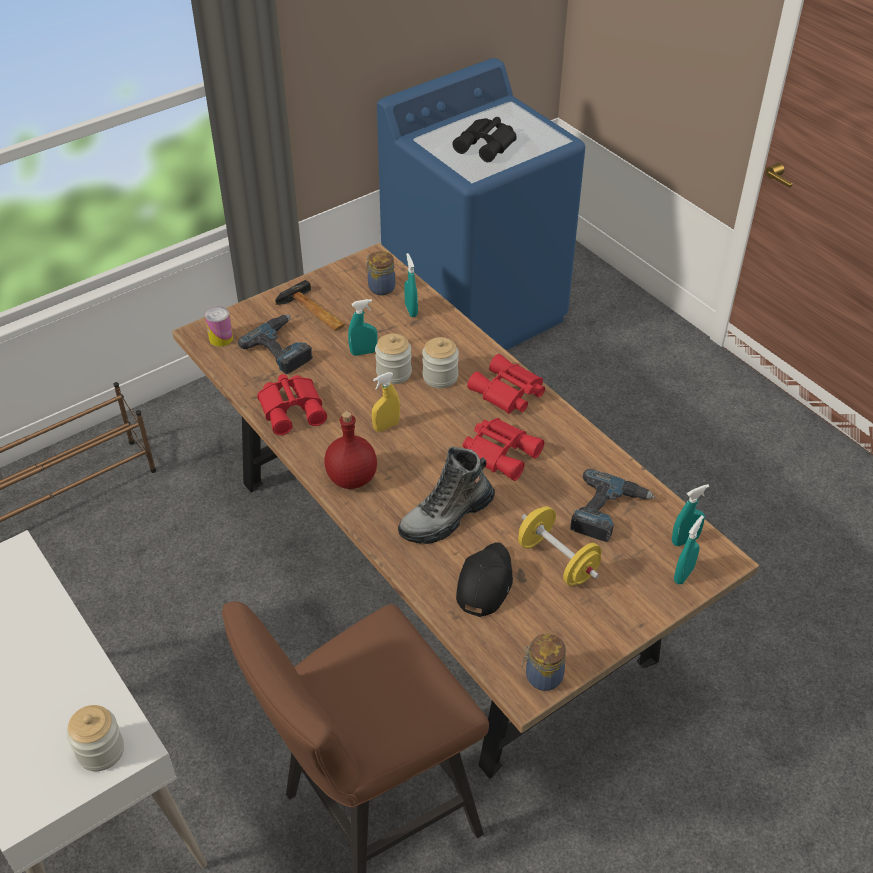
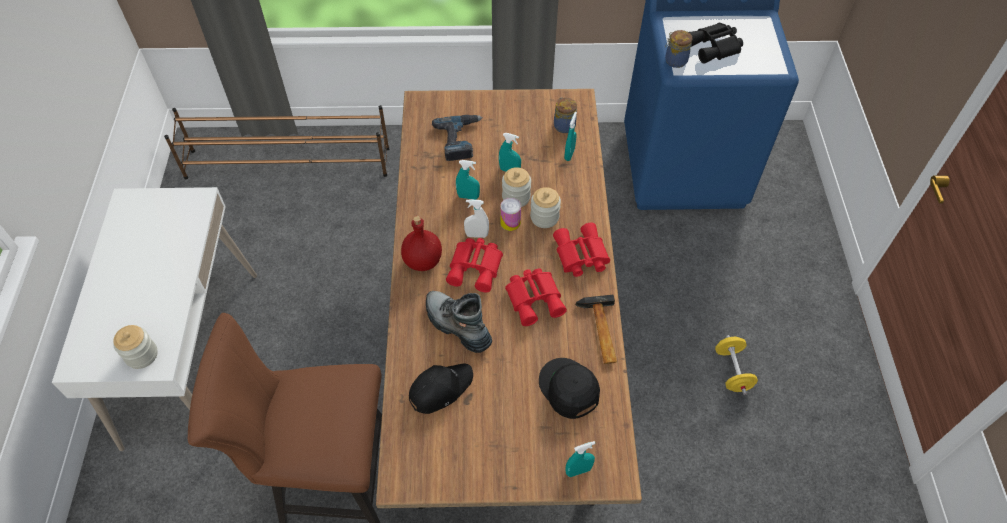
camera: 35 degrees right, 10 degrees up
(221, 338) = (428, 112): can -> can (510, 222)
(293, 408) = (430, 188): red binoculars -> red binoculars (476, 267)
(313, 313) = (502, 123): hammer -> hammer (600, 332)
(386, 426) = (476, 235): yellow spray bottle -> white spray bottle
(446, 517) = (457, 325): boot -> boot turned 45 degrees clockwise
(542, 676) = (417, 479): jar -> jar (675, 60)
(557, 561) = (501, 403): yellow dumbbell -> yellow dumbbell (732, 371)
(608, 512) = (568, 389): power drill -> black cap
(685, 540) = (604, 445): turquoise spray bottle -> turquoise spray bottle (468, 196)

